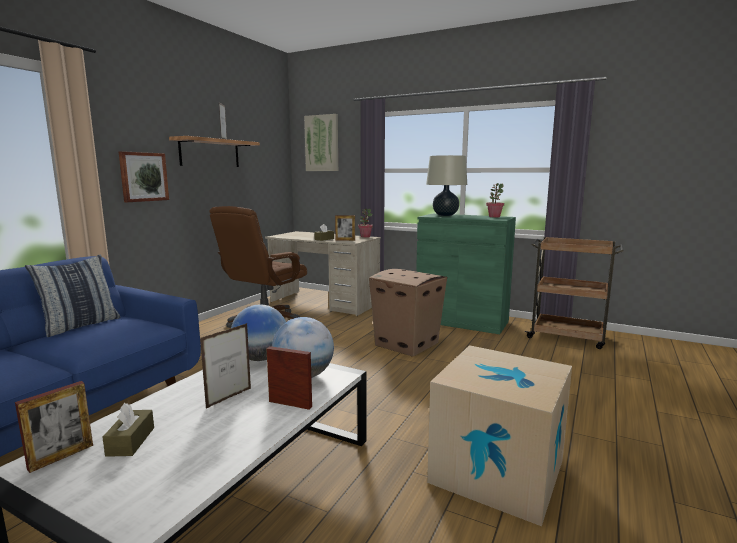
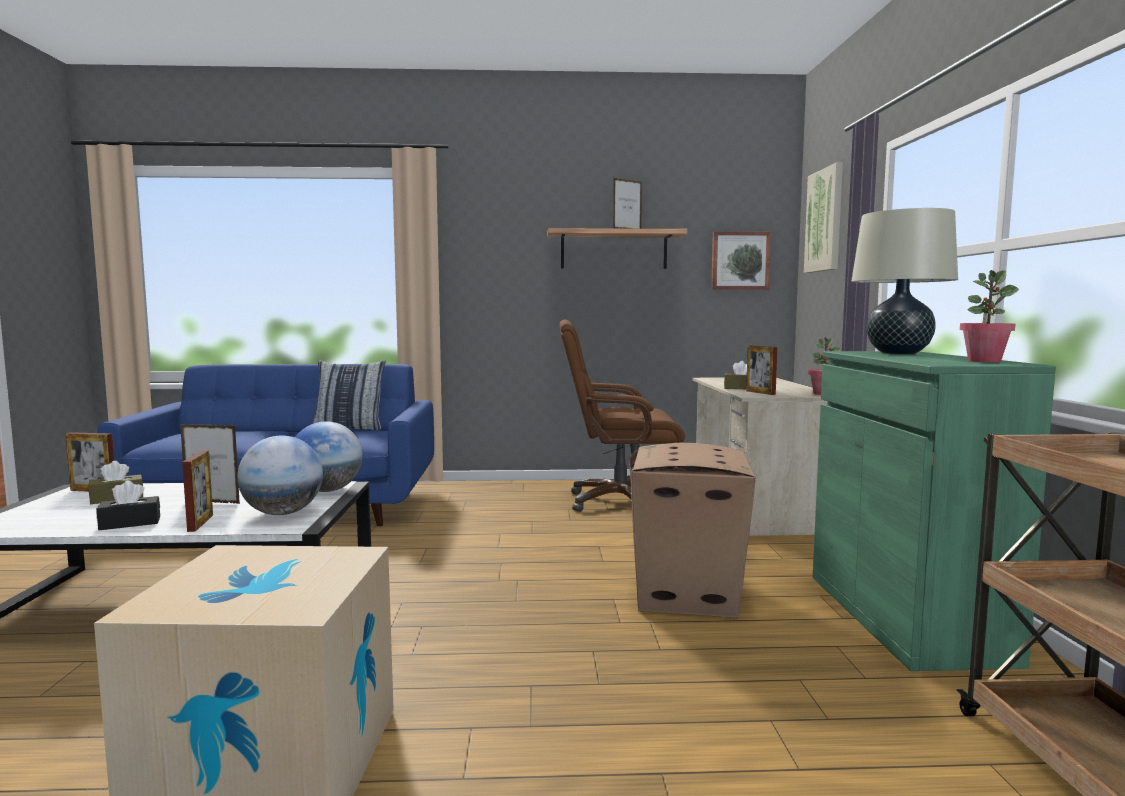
camera: 60 degrees right, 5 degrees down
(143, 177) = (506, 282): picture -> picture (740, 261)
(248, 432) = (130, 523): none -> black tissue box

